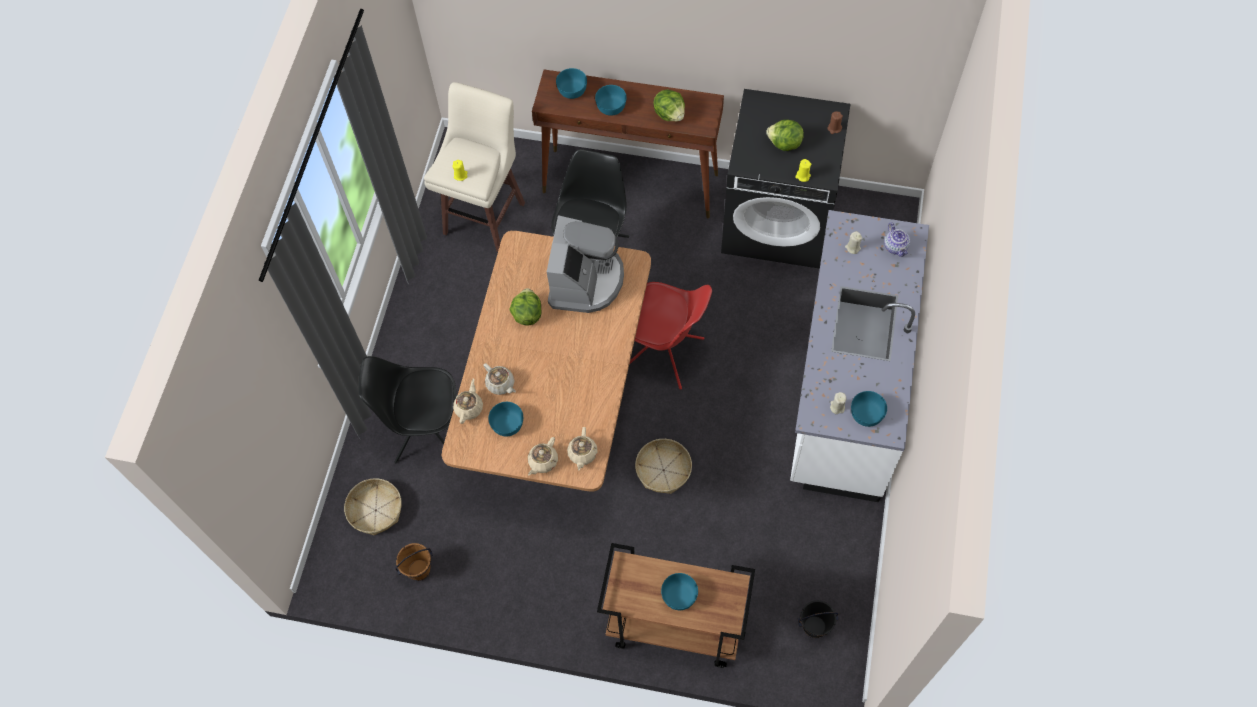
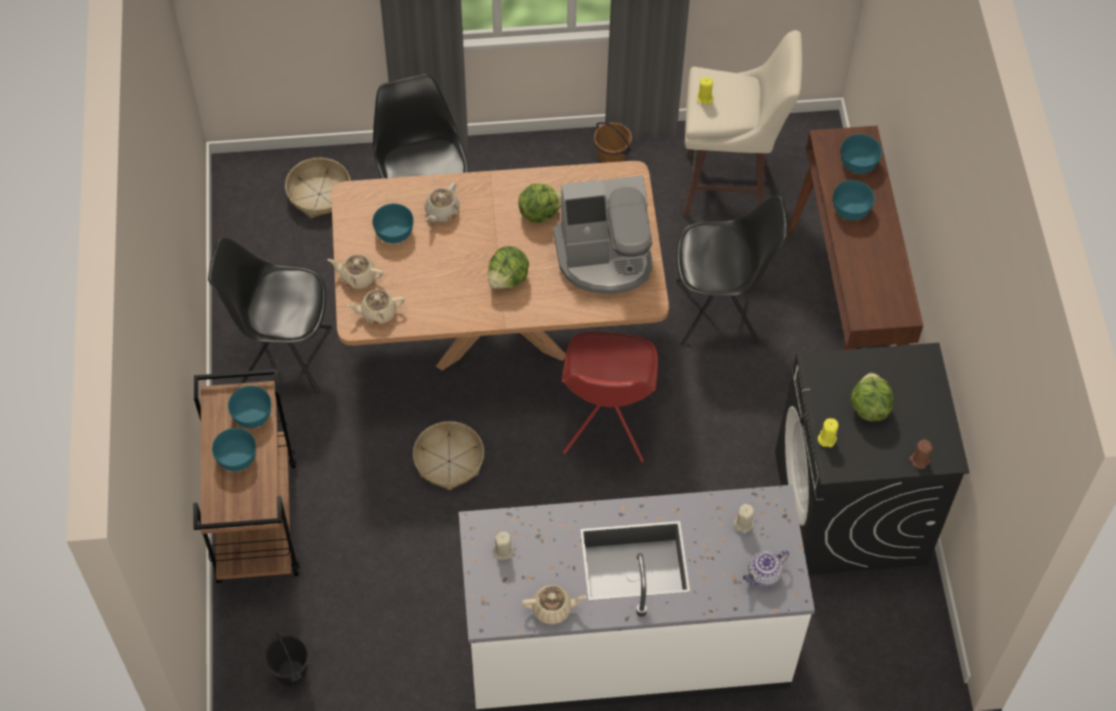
camera: 70 degrees right, 5 degrees down
(419, 570) = (261, 254): brown bucket -> brown bucket (611, 160)
(469, 407) = (403, 190): beige teapot -> beige teapot (553, 608)
(526, 572) = (284, 356): none -> black chair
(670, 114) = (867, 273): lettuce -> lettuce (508, 278)
(866, 414) = (503, 586): turquoise bowl -> turquoise bowl (252, 414)

